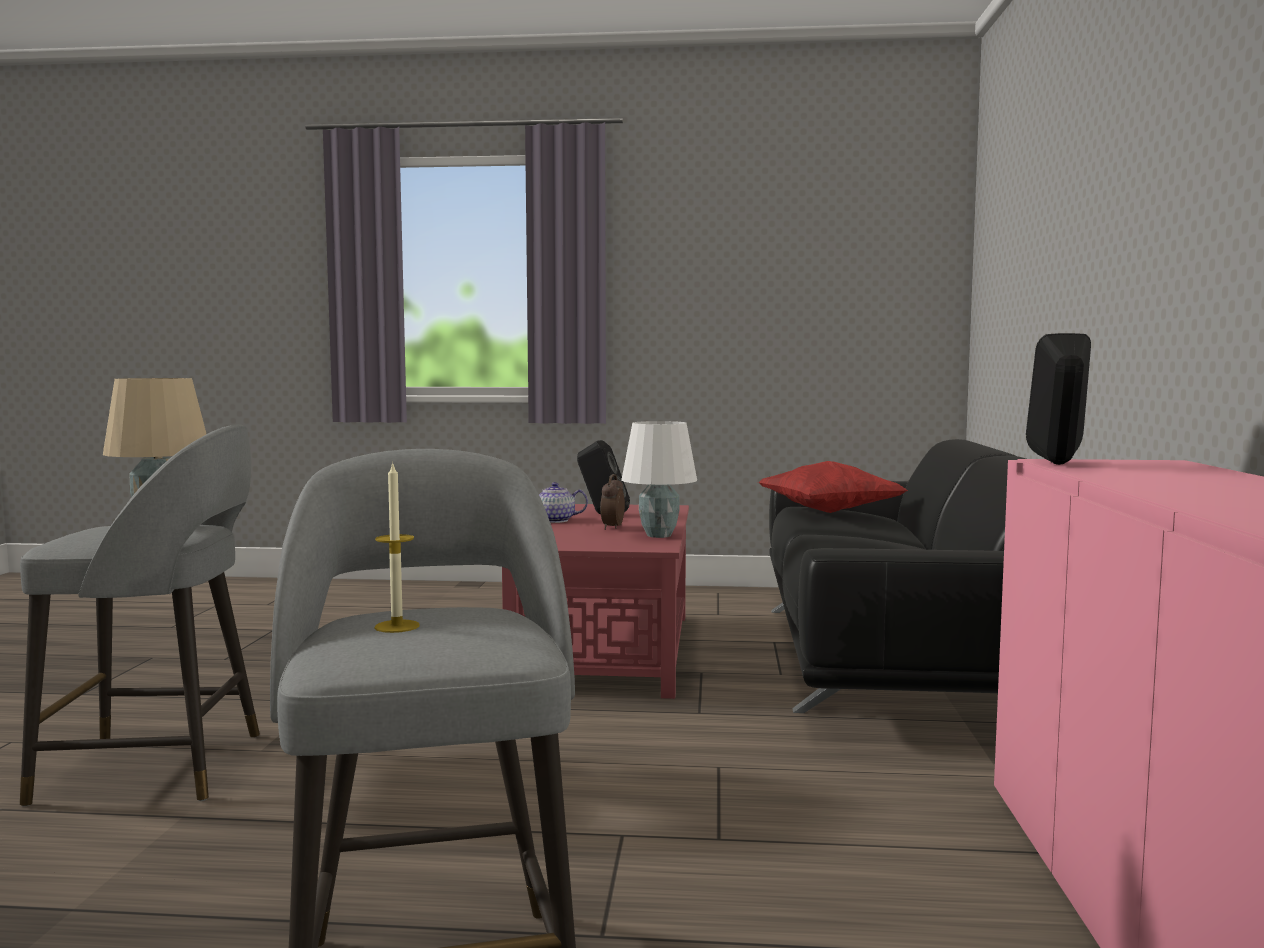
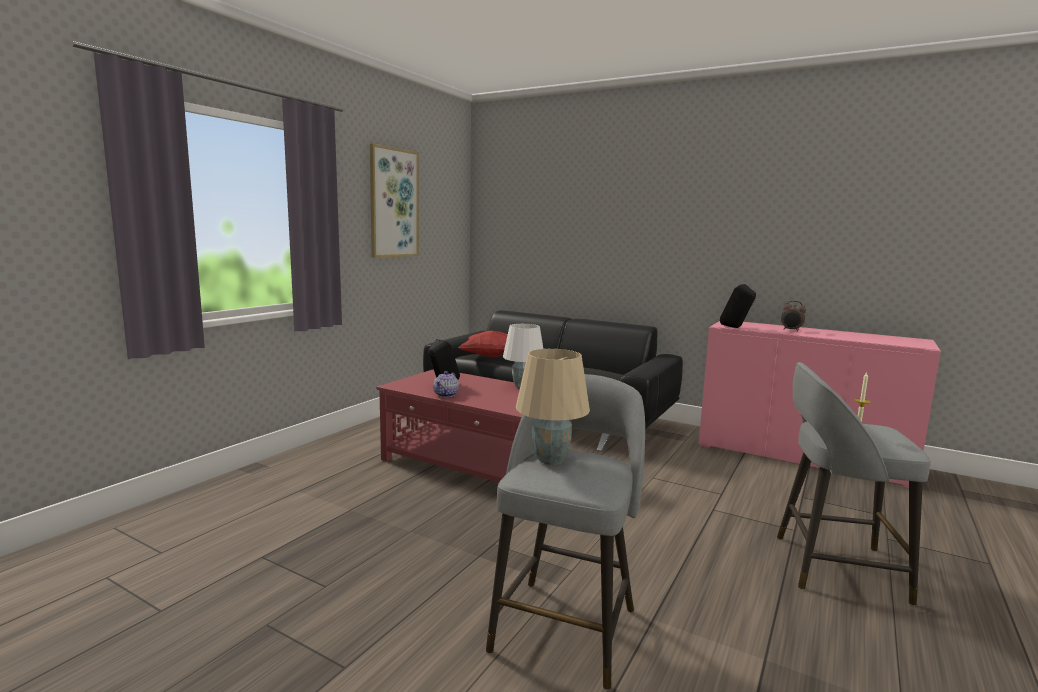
camera: 65 degrees left, 5 degrees up
(612, 528) = (488, 390): alarm clock -> alarm clock (791, 330)
(749, 245) = (394, 203): none -> picture

